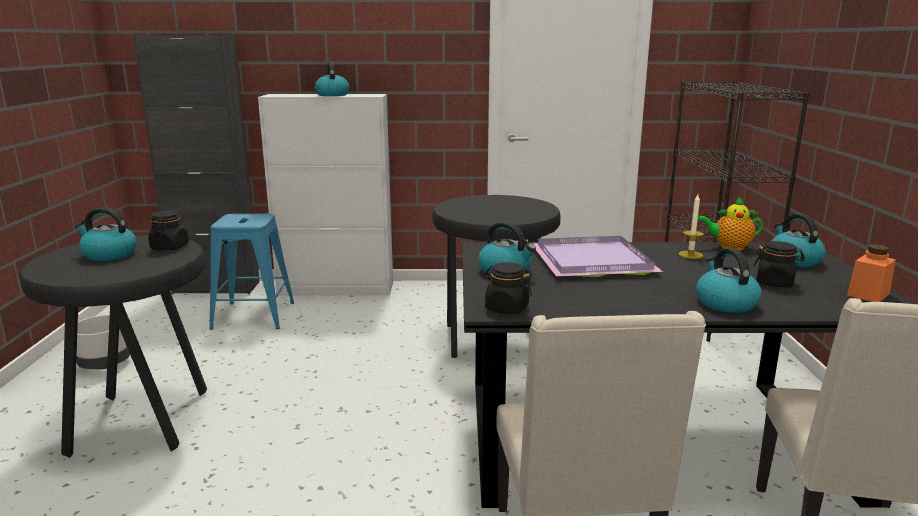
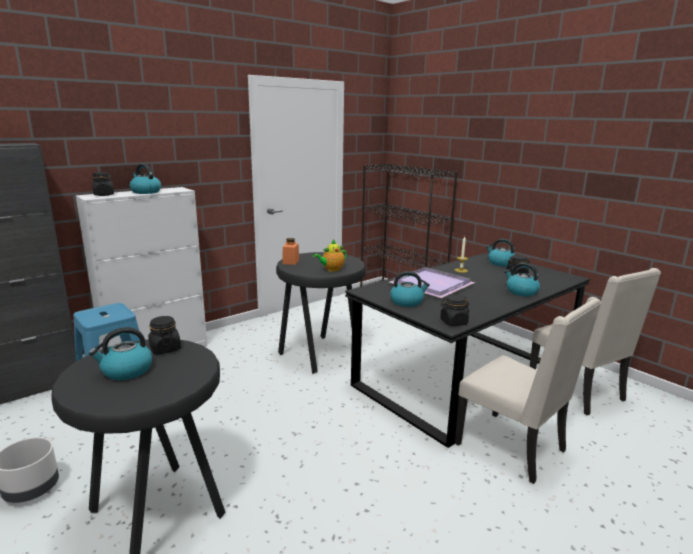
camera: 40 degrees left, 0 degrees up
(289, 94) = (104, 195): none -> black jar
(729, 247) = (466, 262): teapot -> teapot (331, 269)
(868, 294) = (552, 273): orange jar -> orange jar (291, 262)

